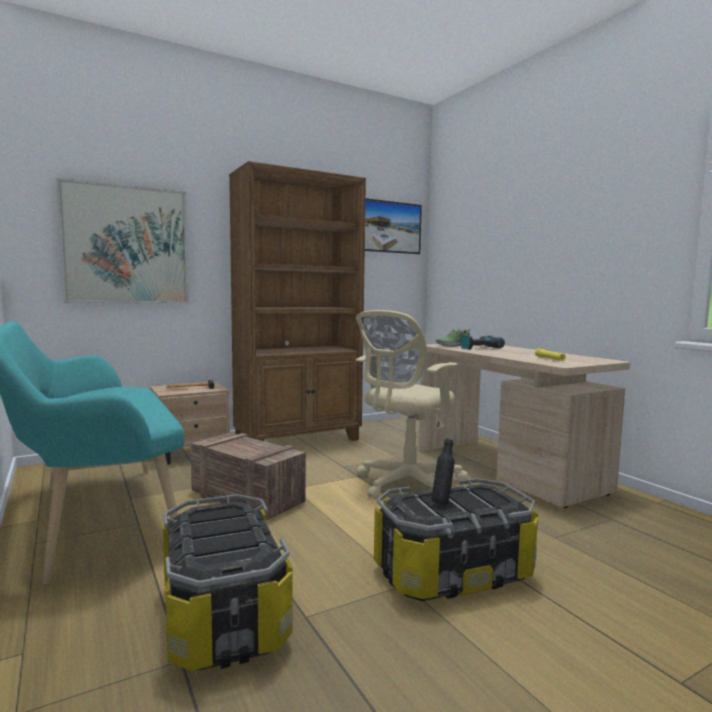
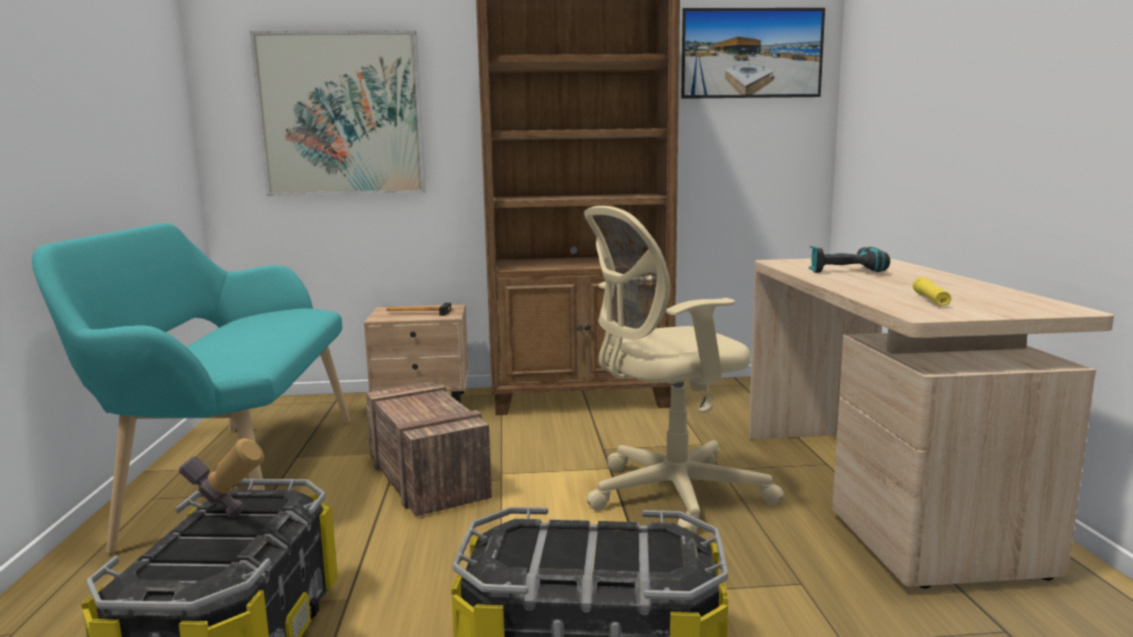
camera: 25 degrees right, 5 degrees up
(230, 534) = (228, 538): none -> hammer
(442, 502) = (569, 545): black bottle -> none
(453, 345) = (809, 263): shoe -> none

